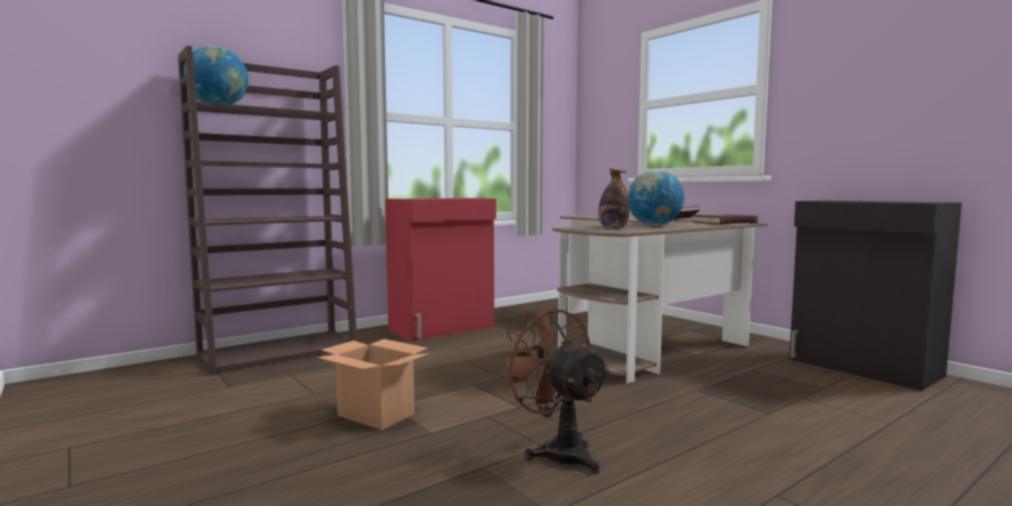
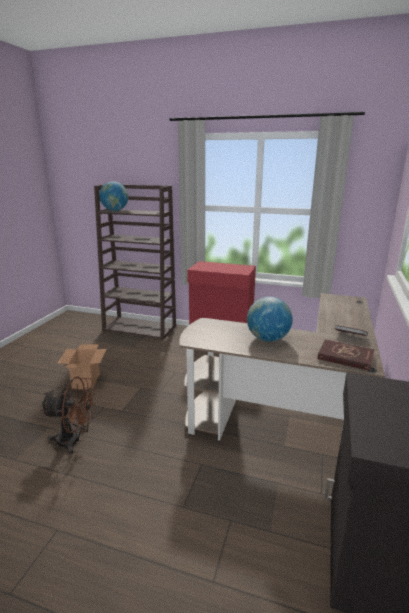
camera: 55 degrees right, 15 degrees up
(557, 451) = (75, 441): brown fan -> brown fan turned 75 degrees clockwise
(613, 229) = (211, 334): bottle -> none

